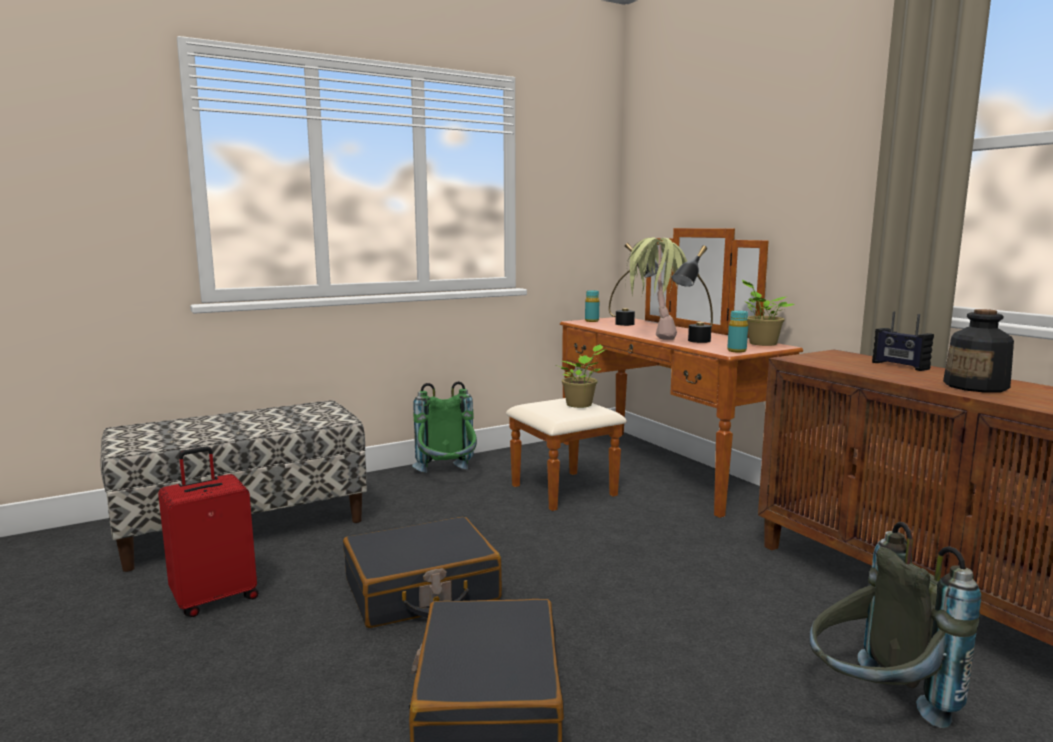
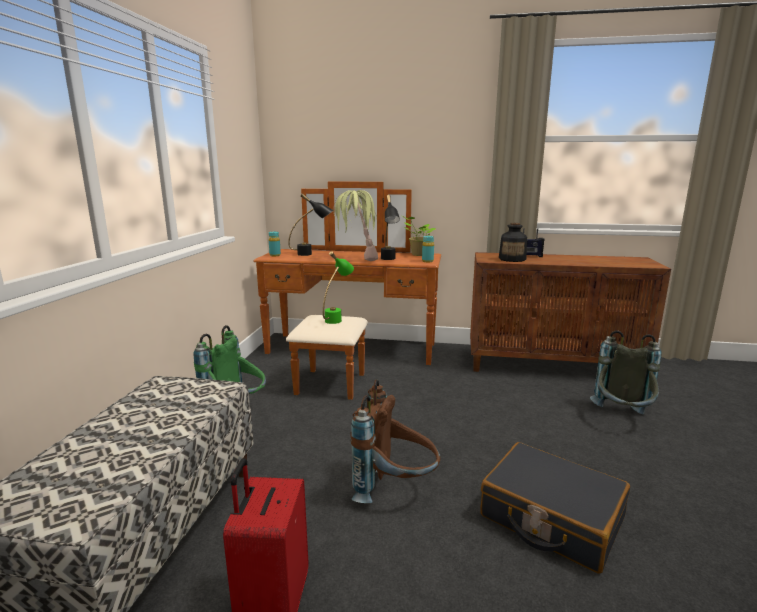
camera: 50 degrees left, 5 degrees up
(421, 591) = (395, 489): black suitcase -> brown backpack
(581, 405) = (337, 318): potted plant -> green table lamp
(976, 386) = (581, 260): bottle -> bottle (512, 259)

